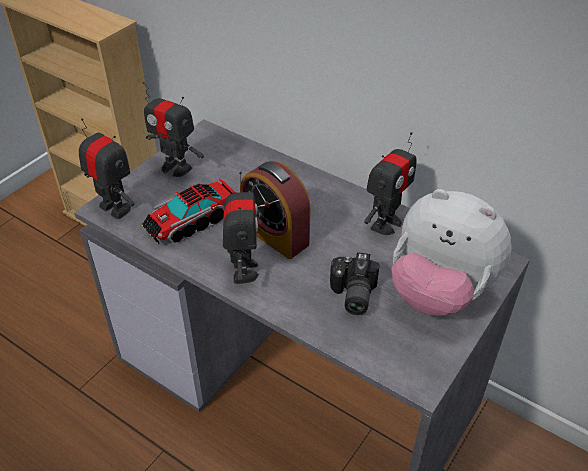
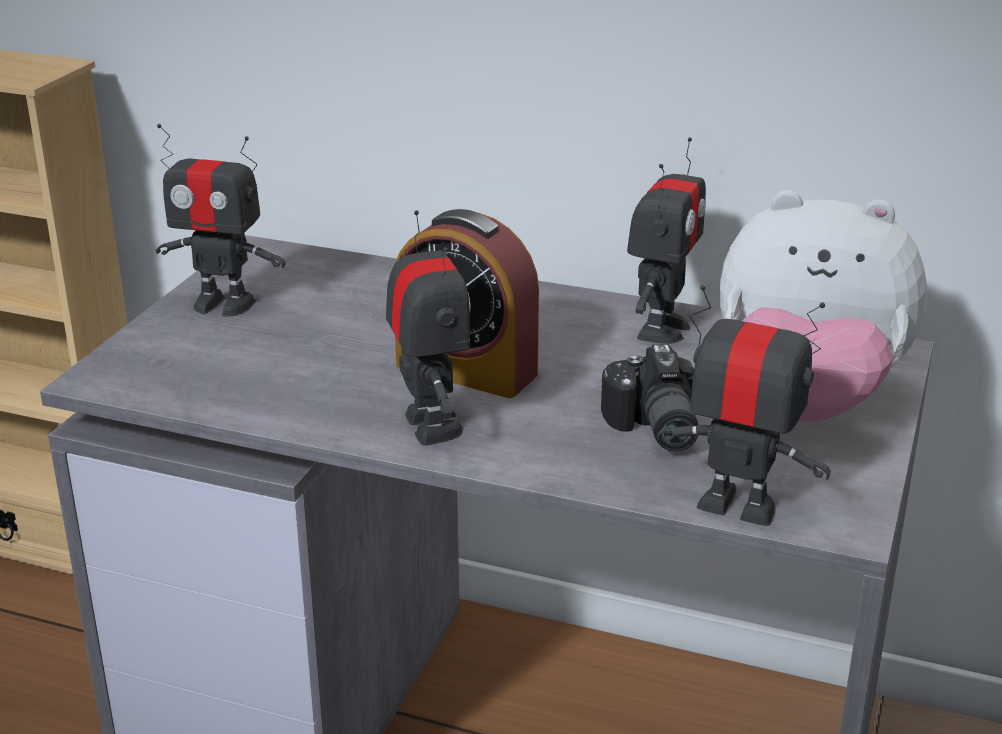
camera: 15 degrees left, 15 degrees down
(115, 208) = (125, 374): toy robot -> toy robot (737, 506)
(190, 222) = (291, 374): toy truck -> none

